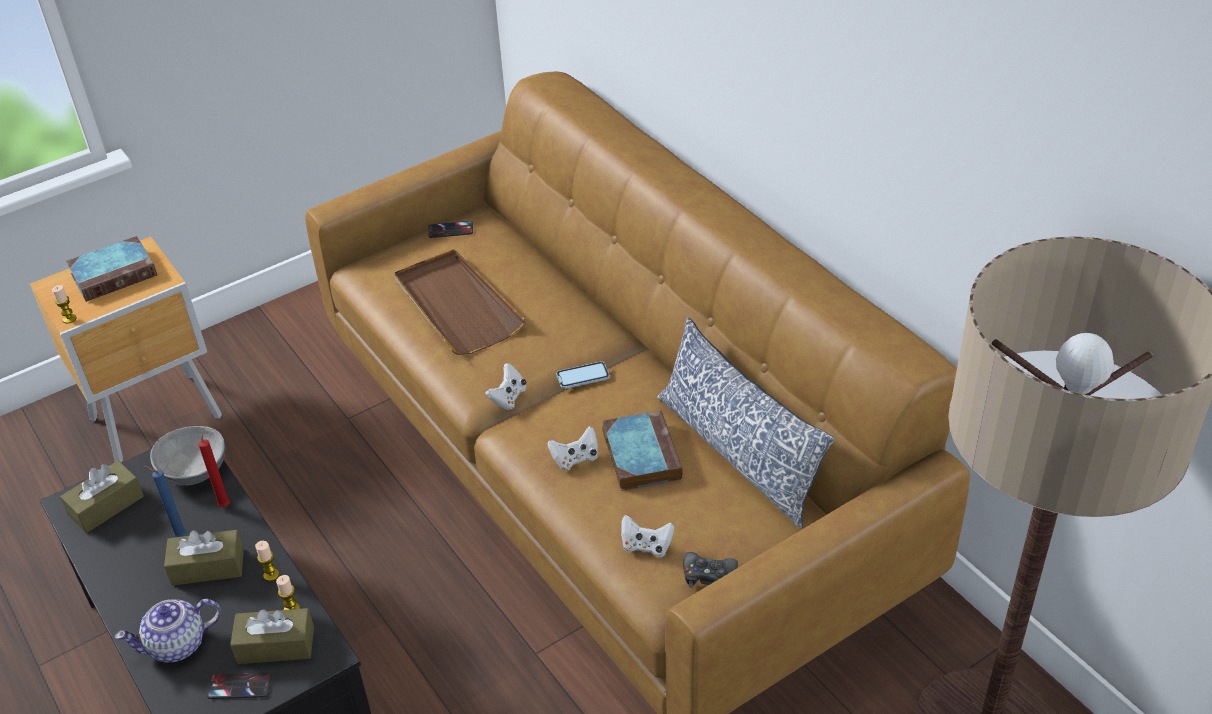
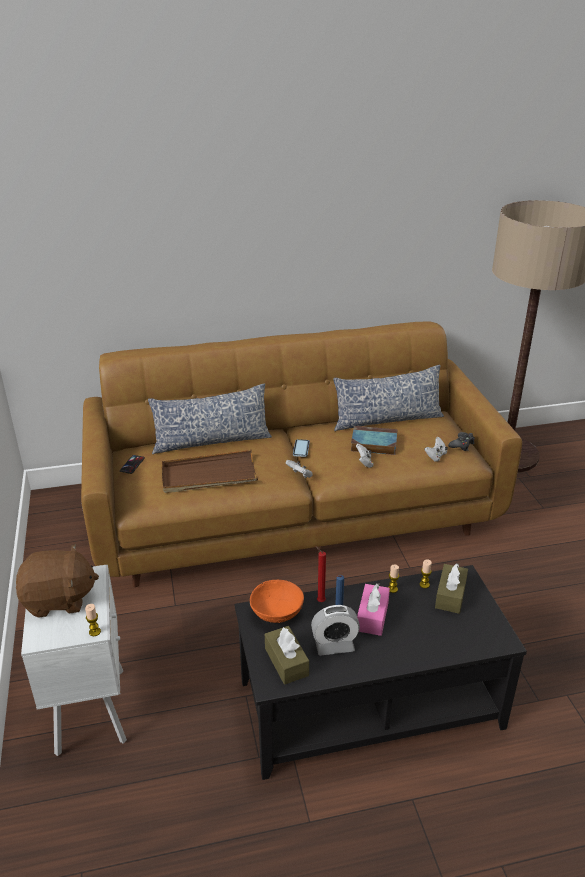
camera: 70 degrees left, 10 degrees down
(115, 273) = (59, 599): book -> brown plush toy
(143, 543) = (334, 645): none -> alarm clock
(159, 418) = (92, 709): brown nightstand -> white nightstand
(178, 645) = (434, 638): teapot -> none
(193, 470) = (277, 612): grey bowl -> orange bowl
(208, 567) = (372, 616): brown tissue box -> pink tissue box
(240, 686) = (476, 615): phone -> none
(550, 278) = (211, 441): none -> pillow

